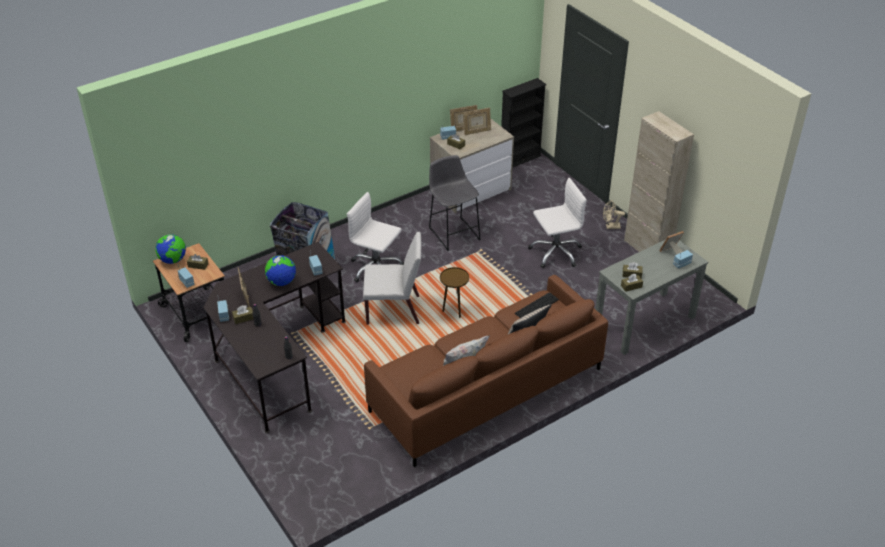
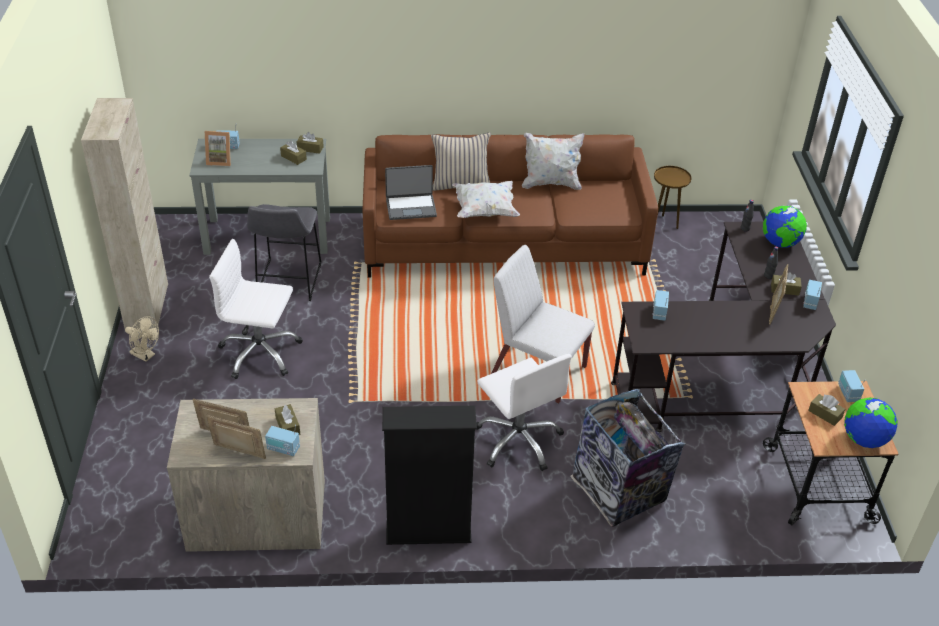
camera: 150 degrees left, 0 degrees up
(281, 282) = (714, 315): globe -> globe (780, 243)
(453, 232) = (359, 449): grey stool -> grey stool (288, 283)
(454, 311) = (464, 336): brown side table -> brown side table (664, 224)
(488, 327) = (485, 211): none -> white pillow
(520, 159) = (109, 542): black bookcase -> black bookcase (428, 533)
(536, 306) = (411, 207): keyboard -> laptop

